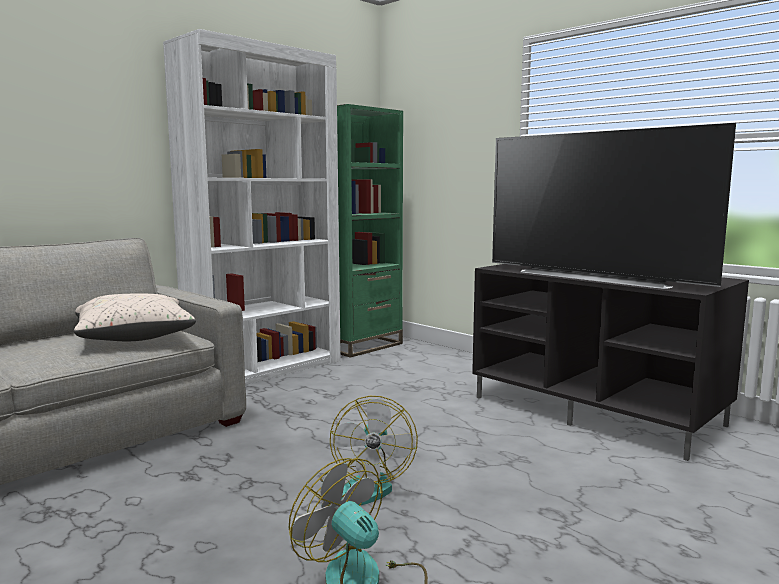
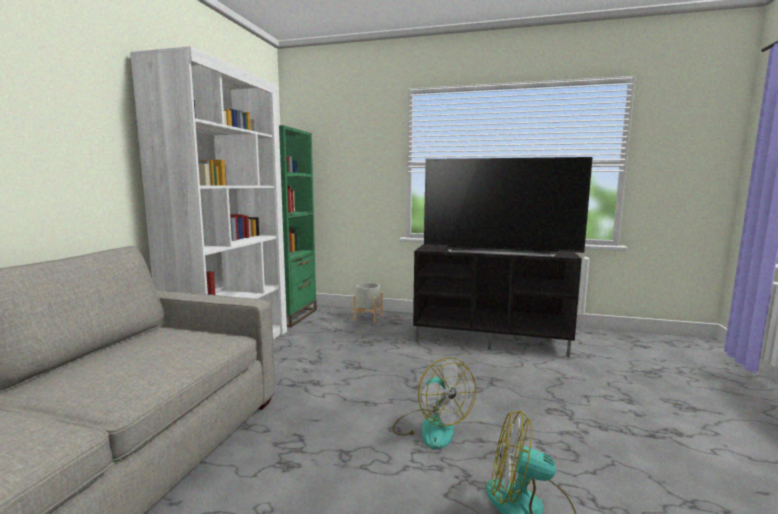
camera: 30 degrees left, 0 degrees up
(134, 336) = (176, 345): beige pillow -> none
(453, 361) = (368, 318): none -> grey planter

